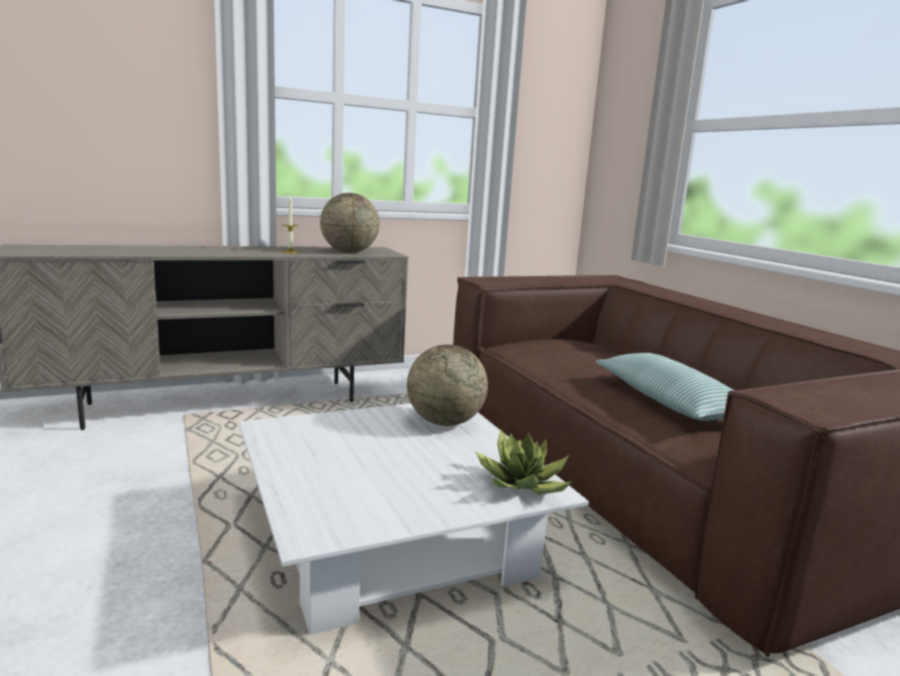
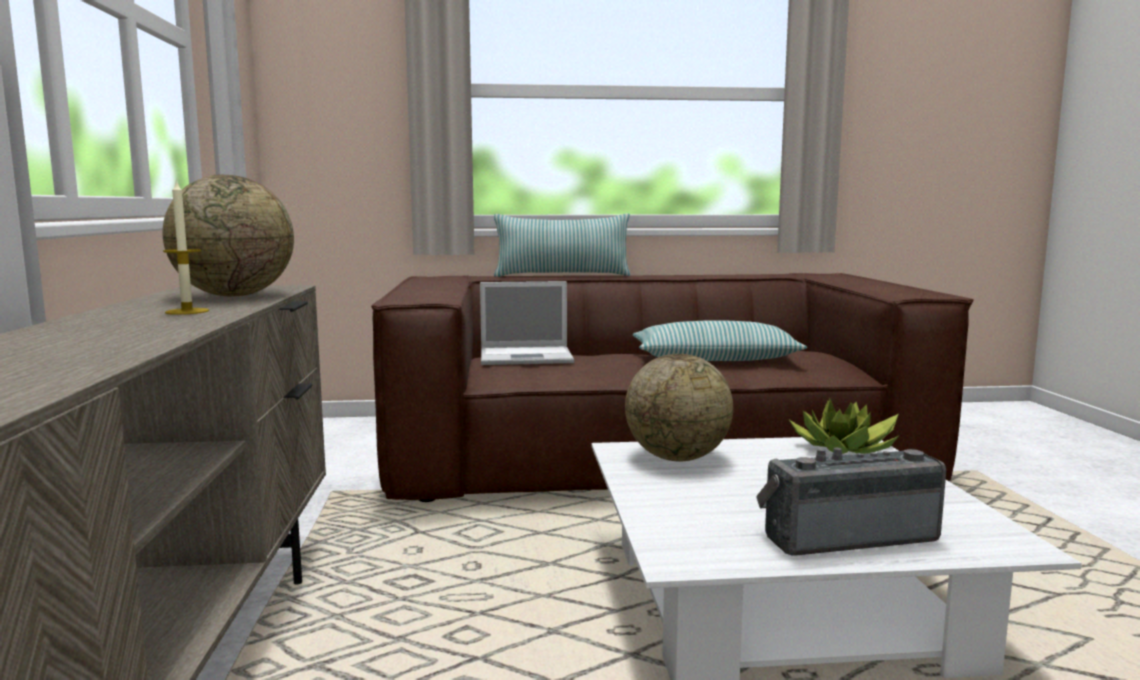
camera: 70 degrees left, 5 degrees down
(312, 472) = (846, 535): none -> radio
(577, 347) = (528, 357): none -> laptop
(703, 299) = (562, 275): none -> pillow

